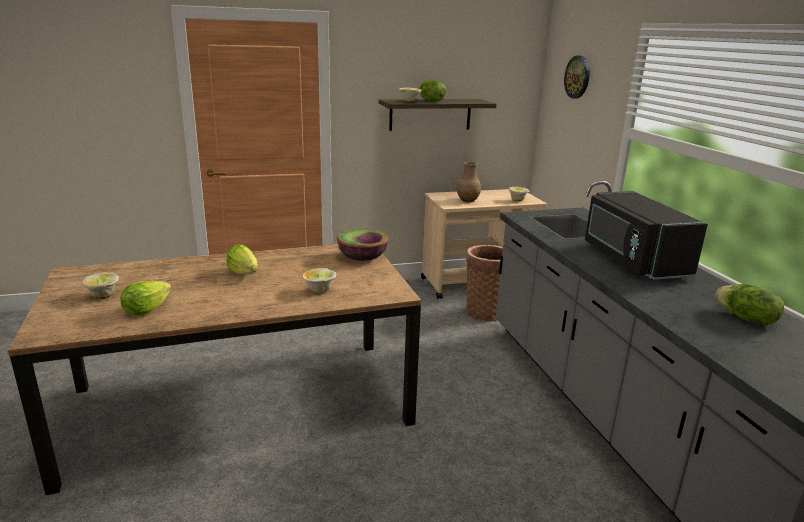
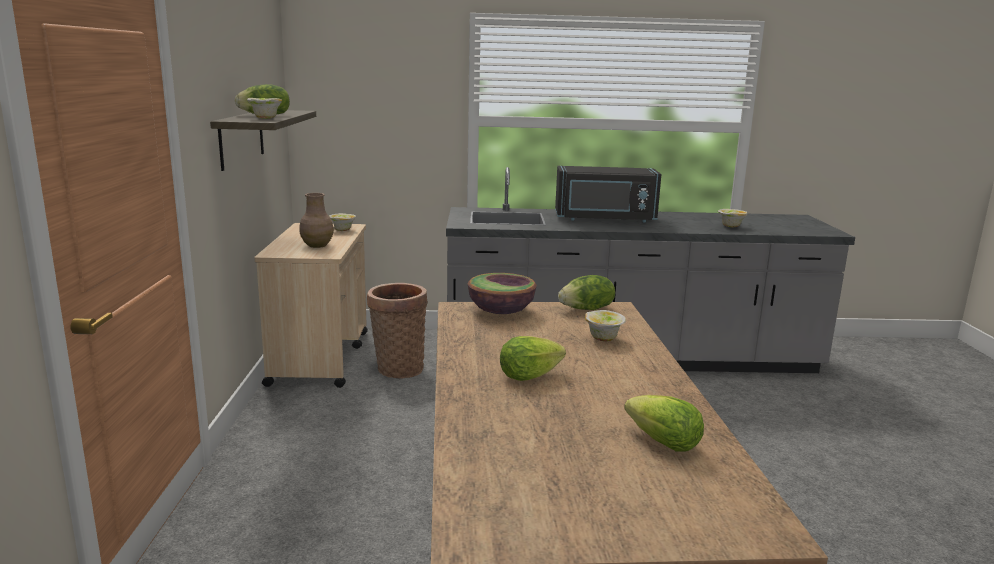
camera: 75 degrees left, 5 degrees down
(104, 296) = (605, 483): bowl -> bowl (730, 226)
(577, 77) = (367, 71): wall clock -> none
(745, 319) = (716, 219): lettuce -> lettuce (587, 309)

